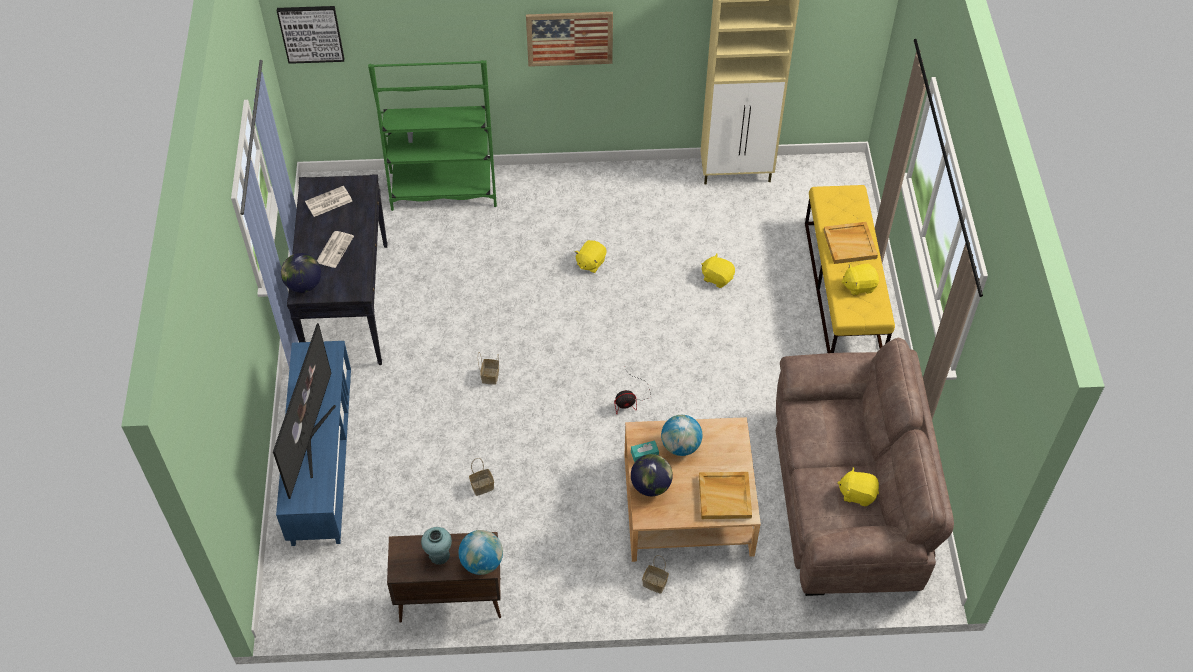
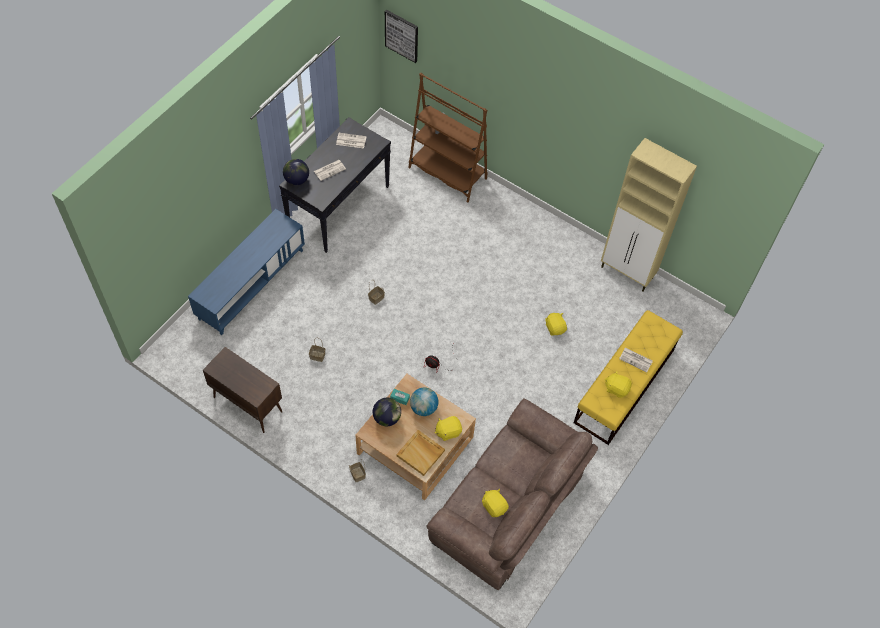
camera: 35 degrees right, 5 degrees up
(310, 439) = (238, 267): television -> none
(439, 555) = (239, 374): turquoise vase -> none
(443, 189) = (447, 173): green bookcase -> brown bookcase
(482, 562) = (256, 394): globe -> none
(569, 38) = (549, 125): picture -> none
(590, 263) = (490, 270): yellow plush toy -> yellow plush toy (448, 431)
(850, 244) = (636, 360): beige tray -> newspaper

